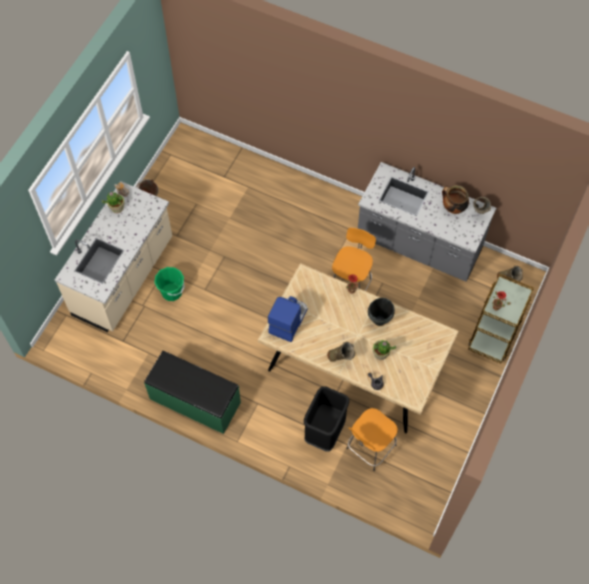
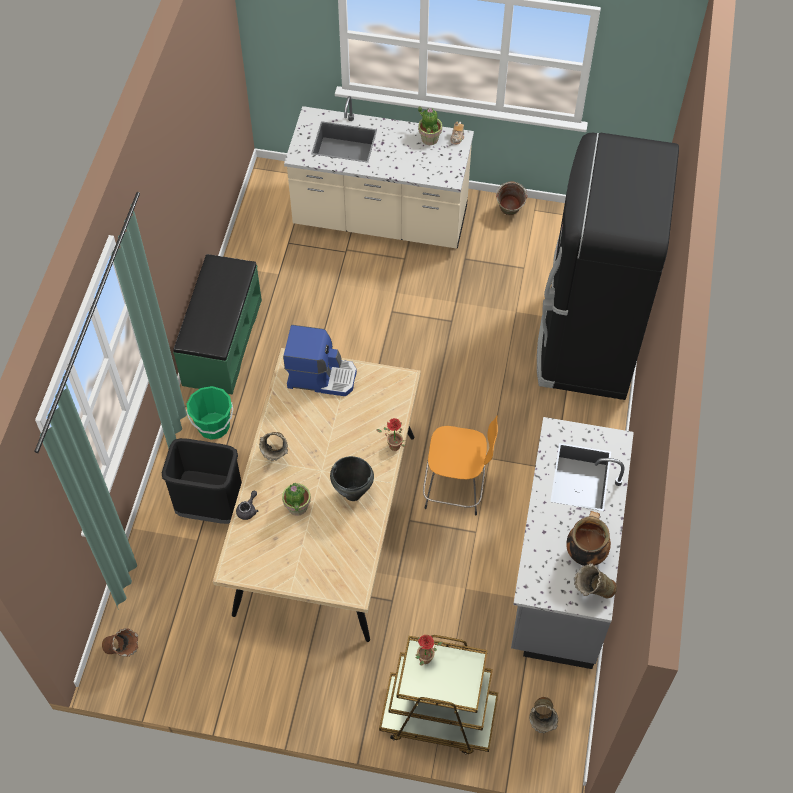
camera: 75 degrees right, 5 degrees down
(172, 292) = (376, 276): green bucket -> green bucket (213, 426)
(265, 186) = (586, 341): none -> black fridge
(370, 448) = (198, 571): orange stool -> none
(416, 503) = (124, 652): none -> brown vase

